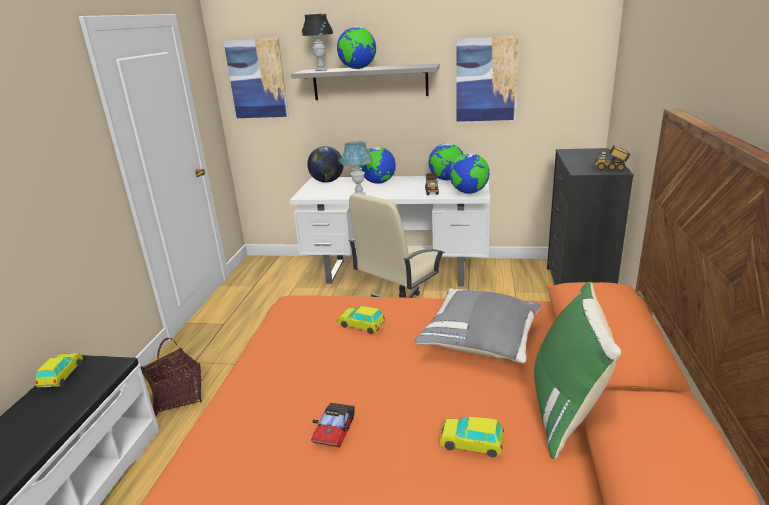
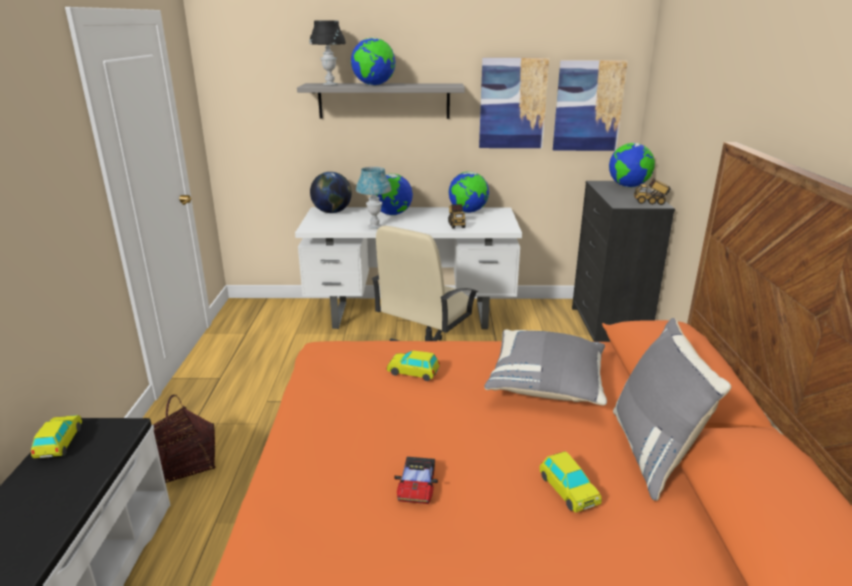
camera: 10 degrees left, 0 degrees up
(257, 79) = (250, 91): picture -> picture (588, 106)
(469, 192) = (497, 226): globe -> globe (628, 186)
(471, 443) = (568, 490): toy car -> toy car turned 120 degrees counterclockwise
(567, 411) = (654, 453): green pillow -> grey pillow

